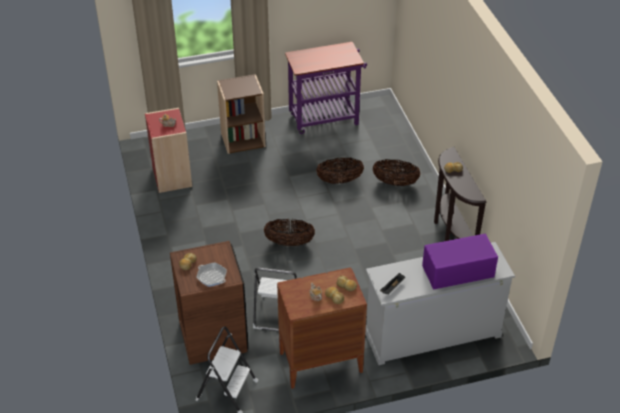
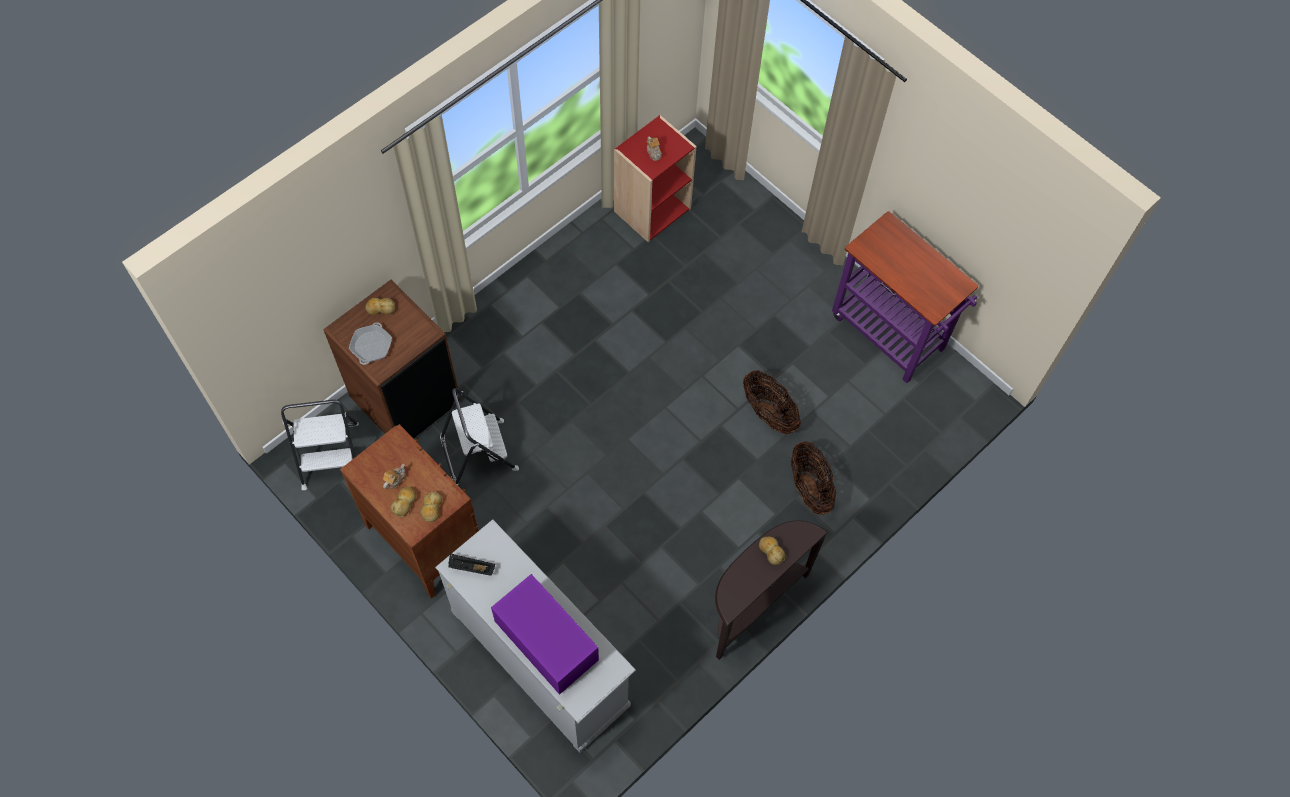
camera: 60 degrees right, 20 degrees up
(243, 140) = (777, 254): brown bookcase -> none
(289, 242) = (611, 407): basket -> none

